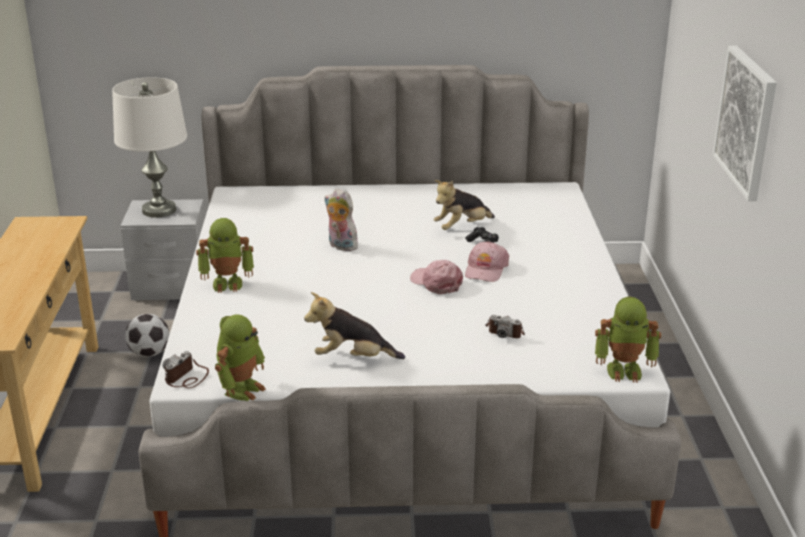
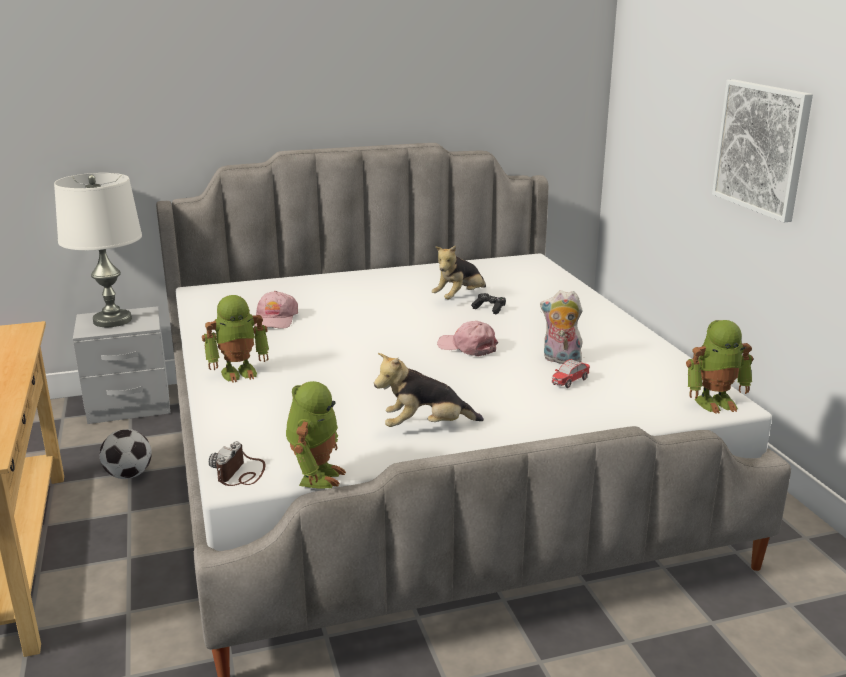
camera: 15 degrees left, 5 degrees down
(340, 246) = (345, 325): plush toy -> plush toy (560, 360)
(486, 269) = (509, 330): pink cap -> pink cap (275, 319)
(505, 331) = (570, 382): camera -> toy car

